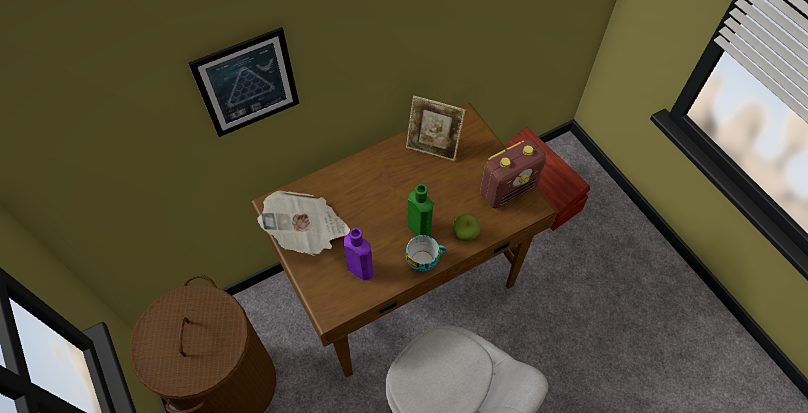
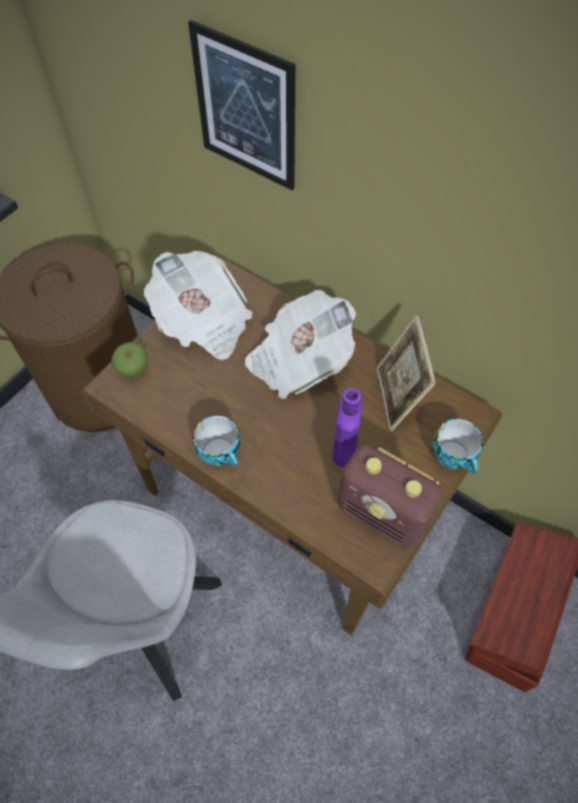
camera: 65 degrees right, 0 degrees up
(358, 268) = (178, 389): purple bottle -> purple bottle (344, 448)
(375, 187) = (298, 360): none -> newspaper
(418, 227) = (265, 428): green bottle -> none
(465, 234) = (282, 487): apple -> apple (134, 370)
(487, 138) = (454, 456): none -> cup

